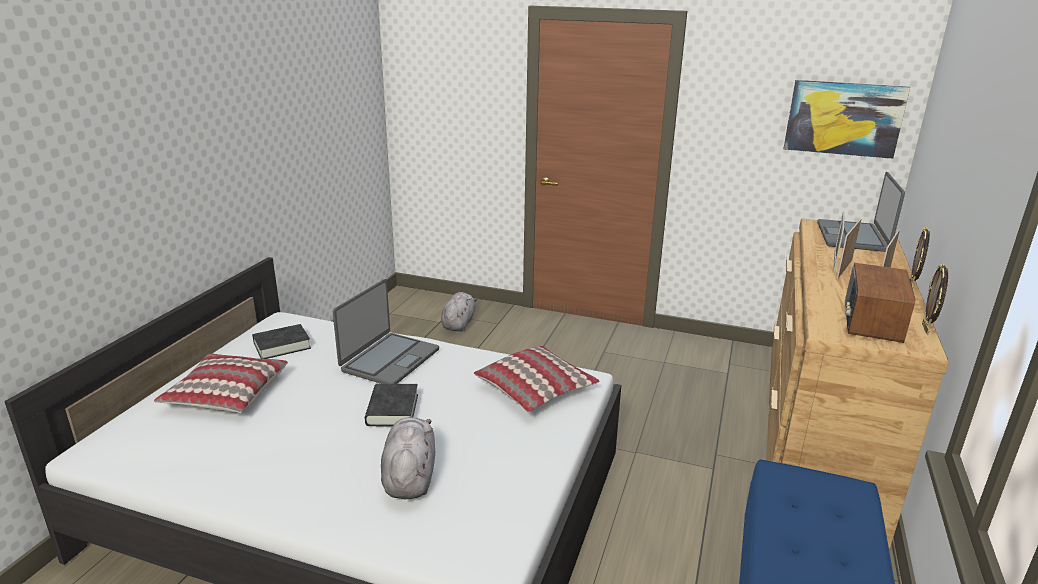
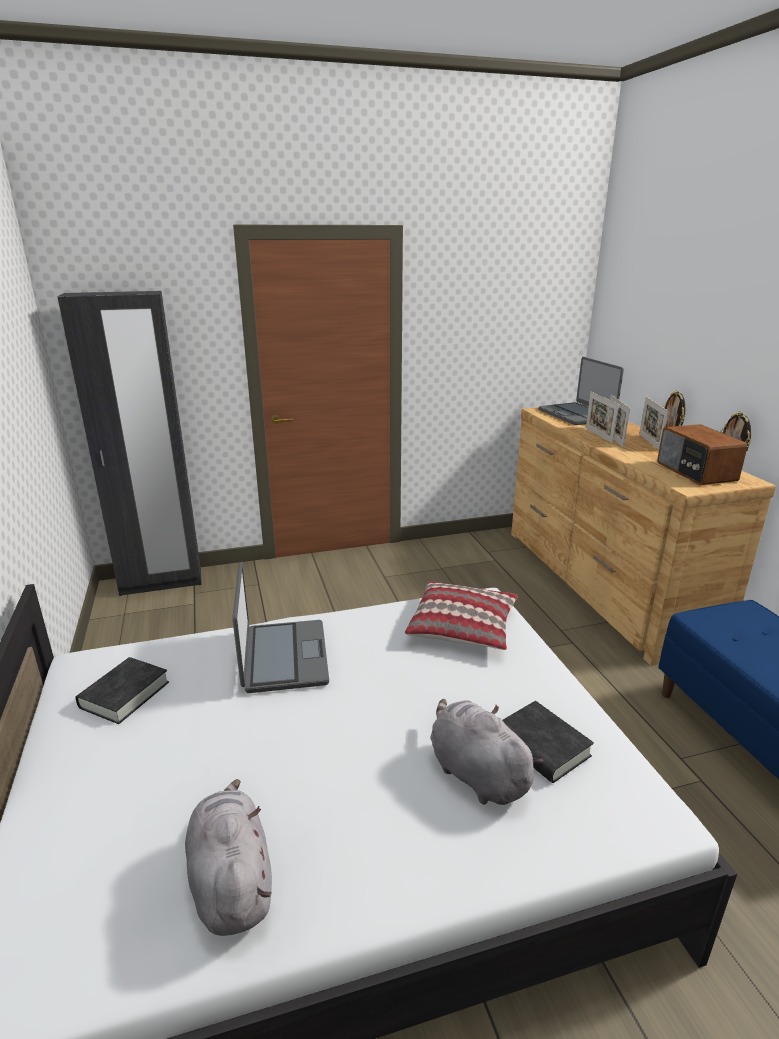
camera: 35 degrees left, 0 degrees up
(226, 394) = (126, 792): pillow -> none
(392, 410) = (362, 710): black book -> black book (541, 747)
(433, 300) = (161, 583): none -> black wardrobe
(458, 324) = (217, 598): grey plush toy -> grey plush toy (231, 881)
(843, 118) = (539, 316): picture -> none

